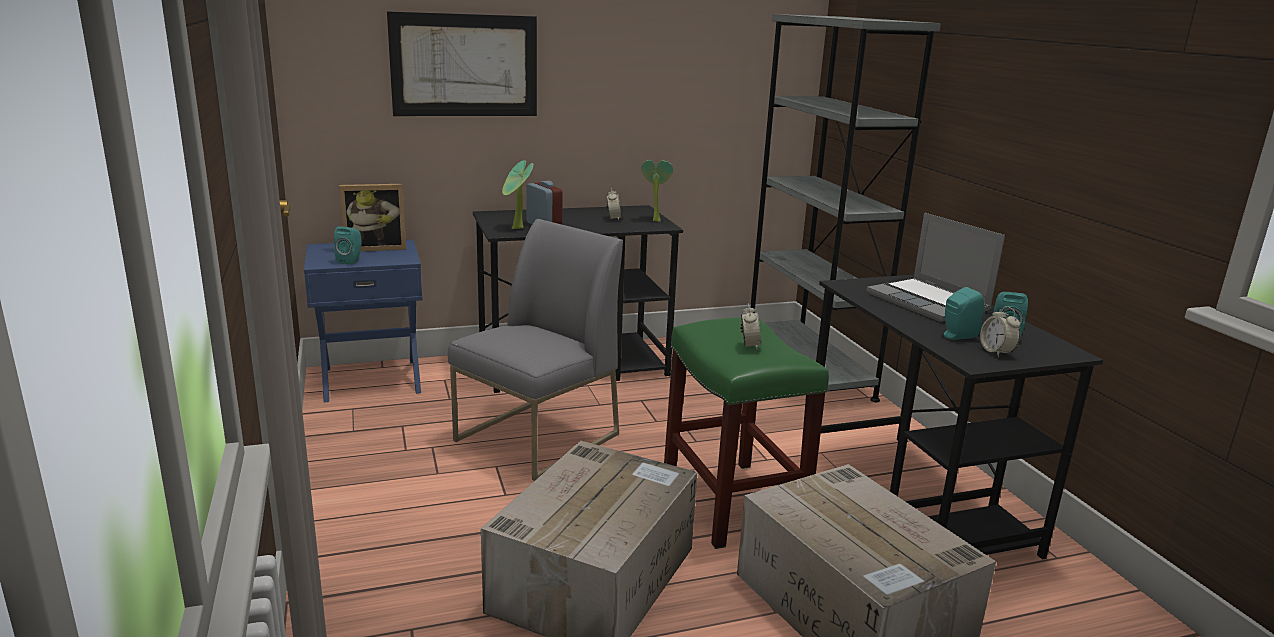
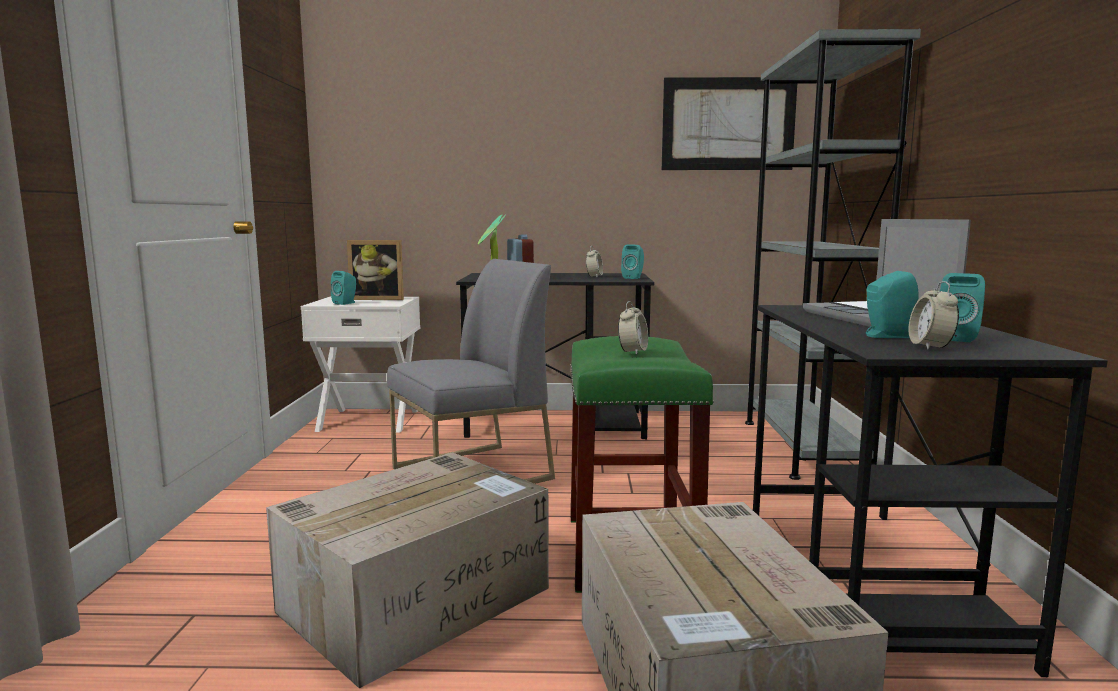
camera: 20 degrees right, 10 degrees down
(371, 379) = (369, 420): blue nightstand -> white nightstand
(464, 65) = (466, 139): picture -> picture (728, 124)
(654, 220) = (633, 278): potted plant -> turquoise speaker

